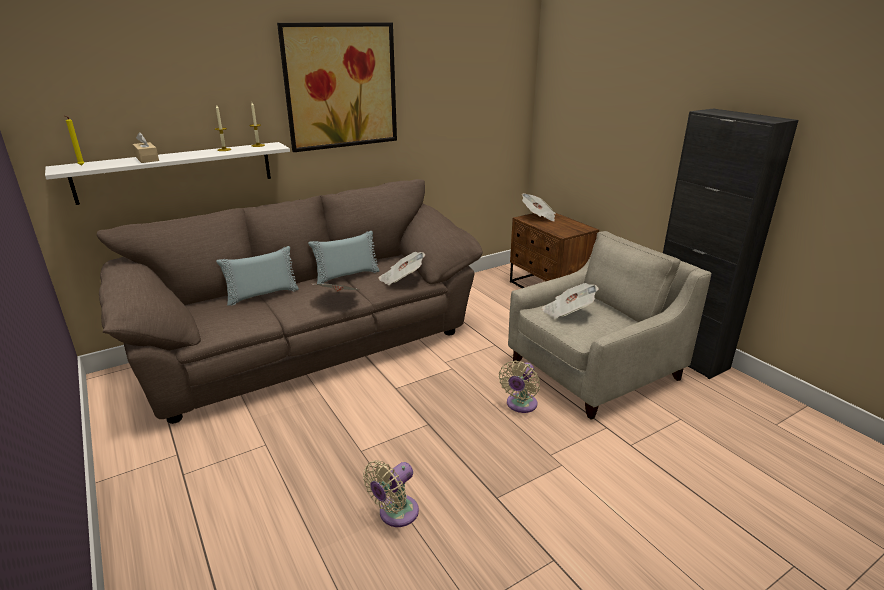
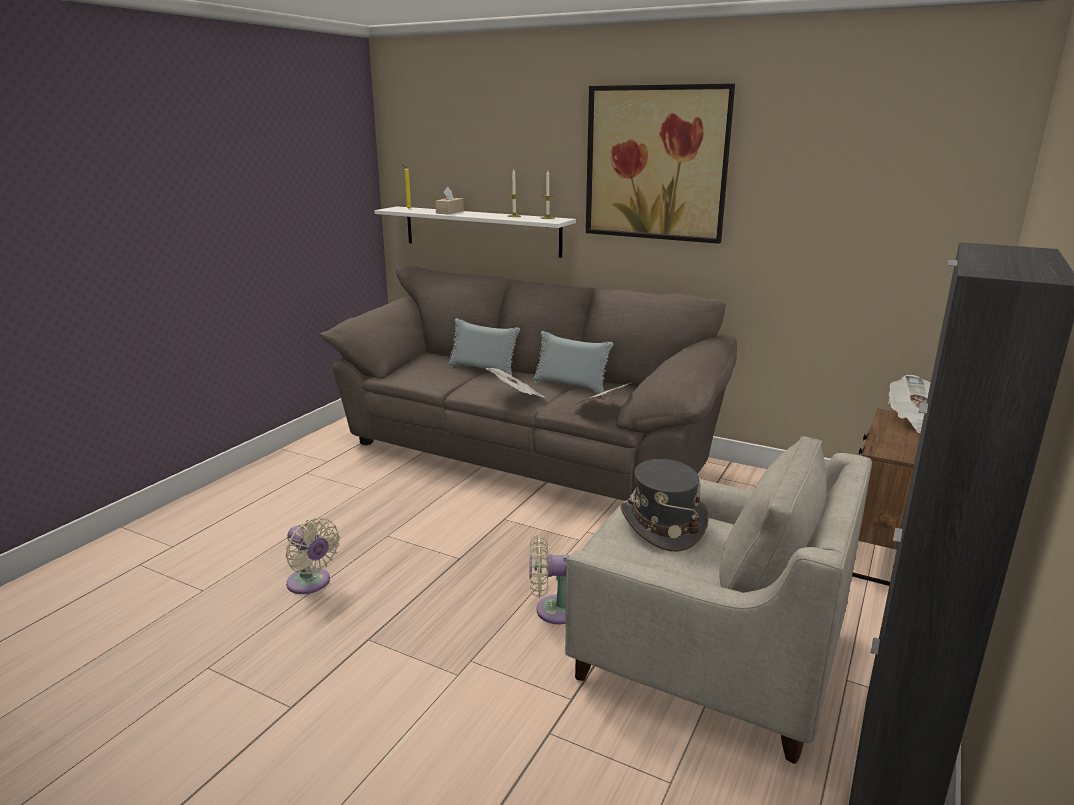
camera: 60 degrees right, 5 degrees down
(395, 514) = (311, 583): beige fan -> beige fan turned 150 degrees counterclockwise
(567, 313) = (662, 525): newspaper -> grey hat

